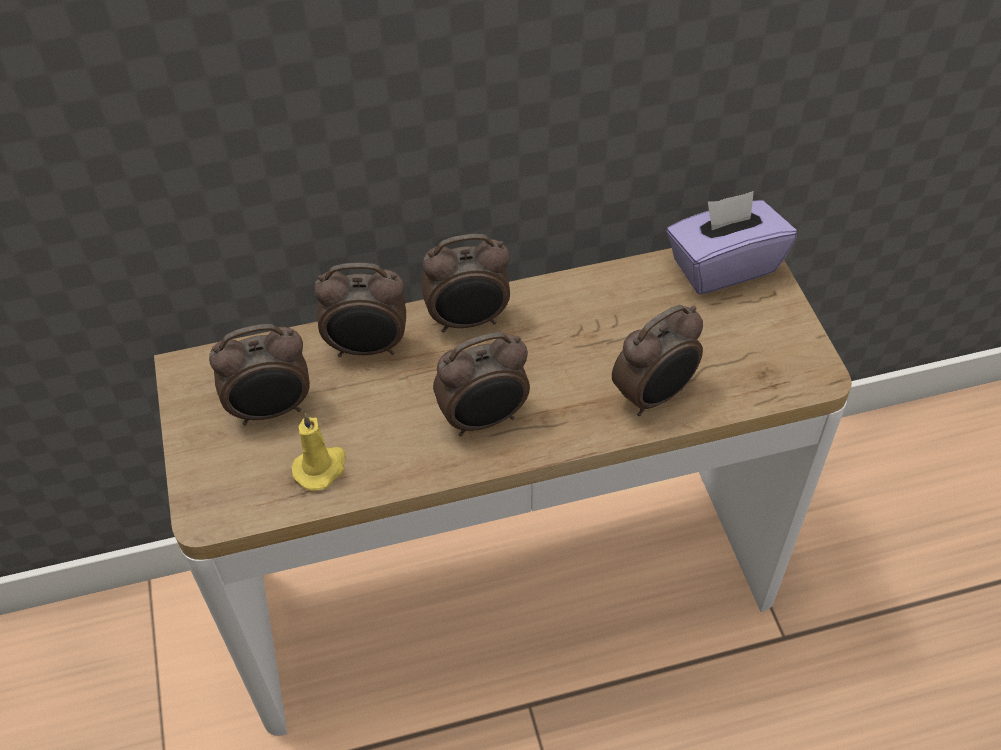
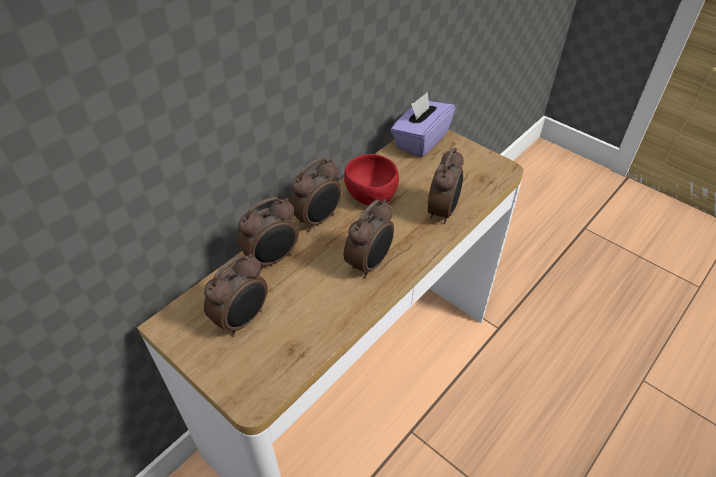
camera: 35 degrees left, 5 degrees down
(321, 467) = (300, 335): yellow candle -> none
(568, 323) = (370, 197): none -> red bowl

